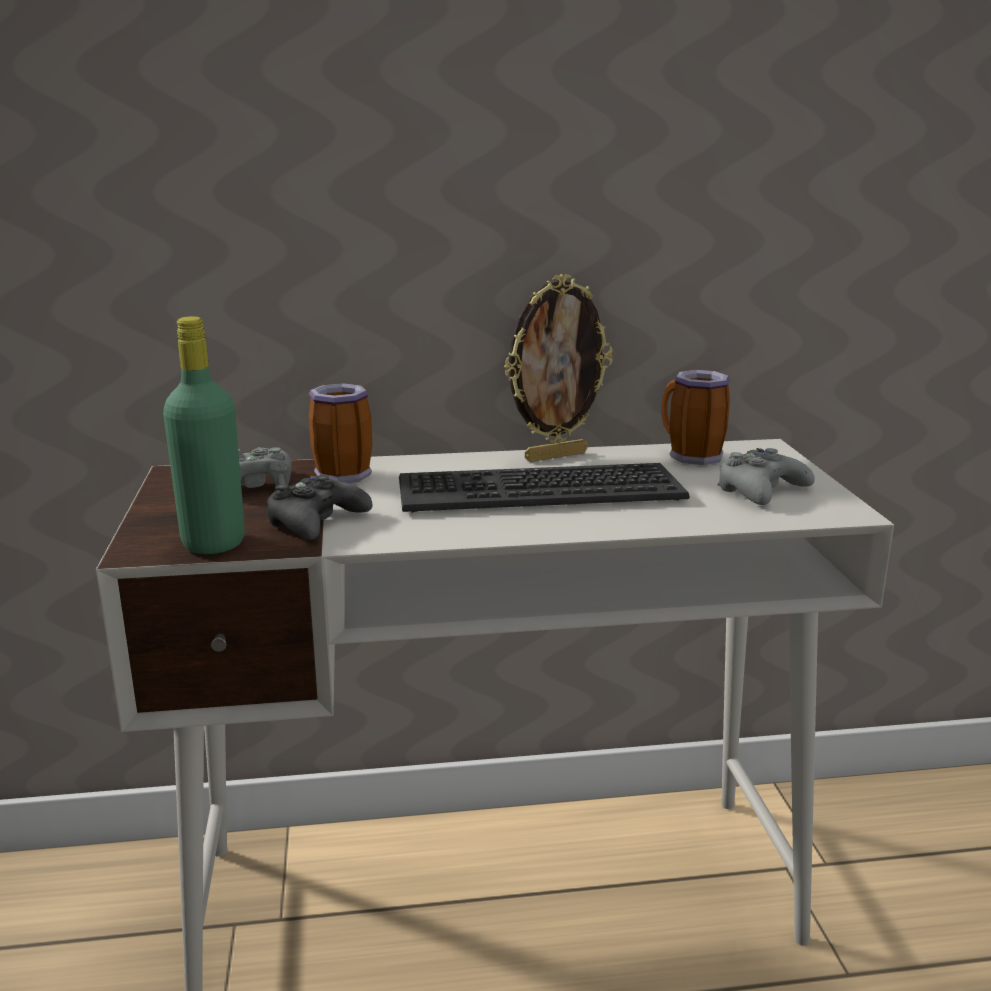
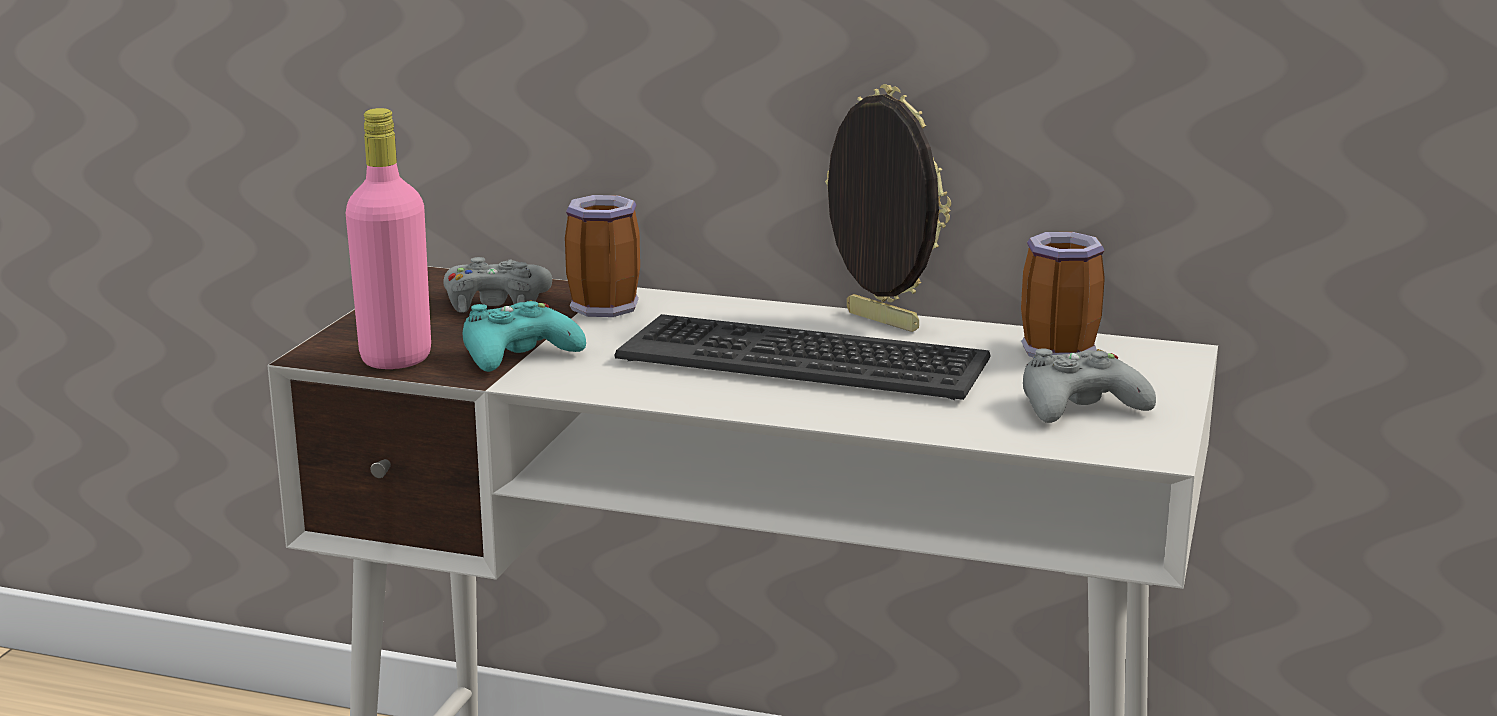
camera: 25 degrees right, 0 degrees up
(213, 543) = (396, 358): green bottle -> pink bottle
(316, 522) = (518, 354): black game controller -> turquoise game controller
(555, 456) = (879, 322): picture frame -> picture frame turned 135 degrees counterclockwise

